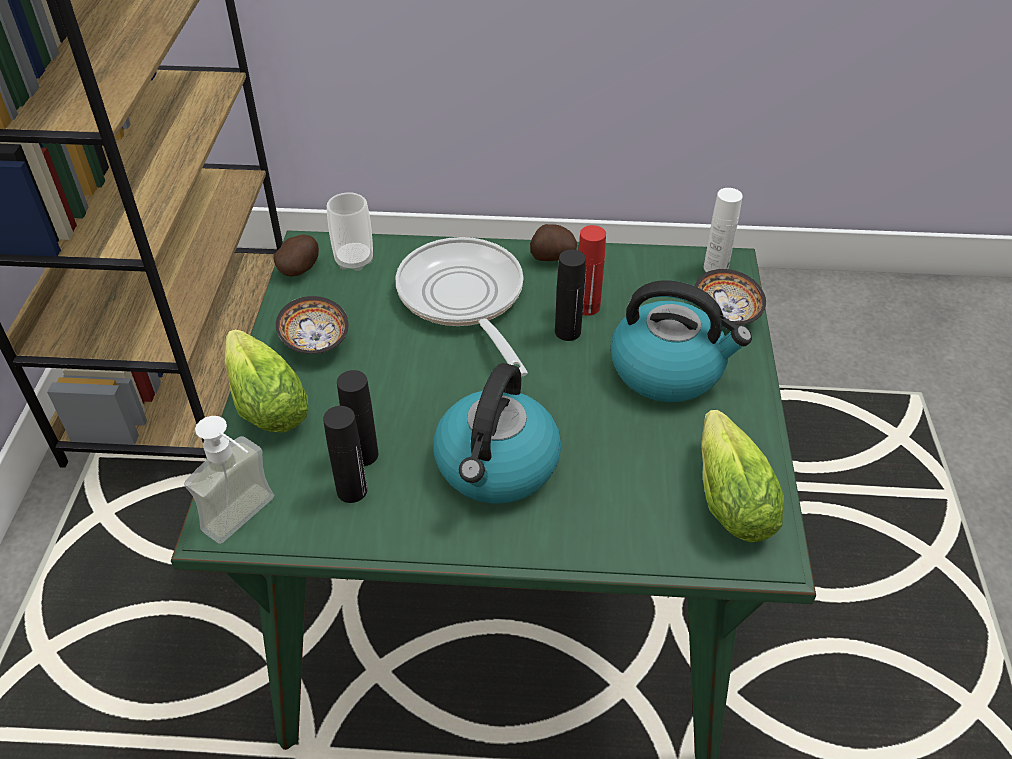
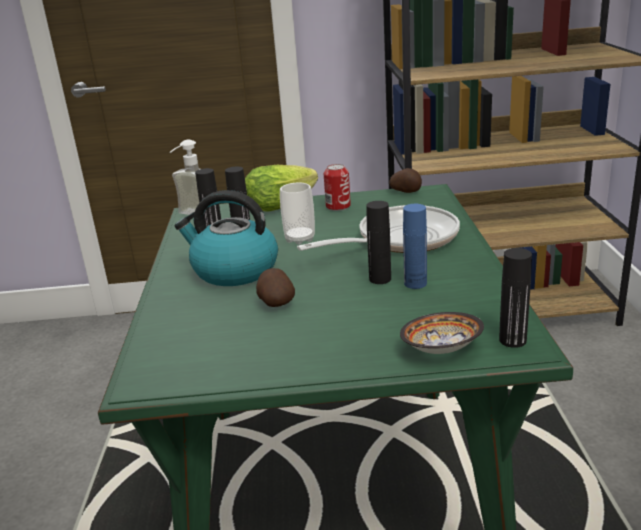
camera: 85 degrees right, 20 degrees down
(315, 341) = (338, 206): bowl -> can
(354, 260) = (424, 203): cup -> cup (300, 239)
(552, 257) = (474, 263): potato -> potato (275, 302)
(587, 307) = (415, 283): red bottle -> blue bottle
(669, 369) = (348, 325): kettle -> none
(715, 268) = (512, 340): white bottle -> black bottle
(728, 493) = (205, 361): lettuce -> none

